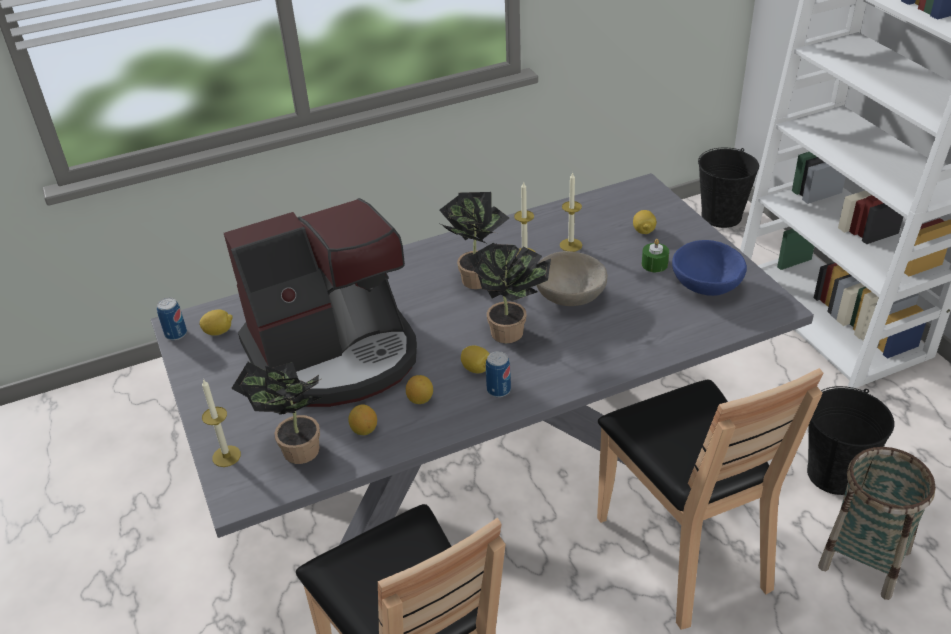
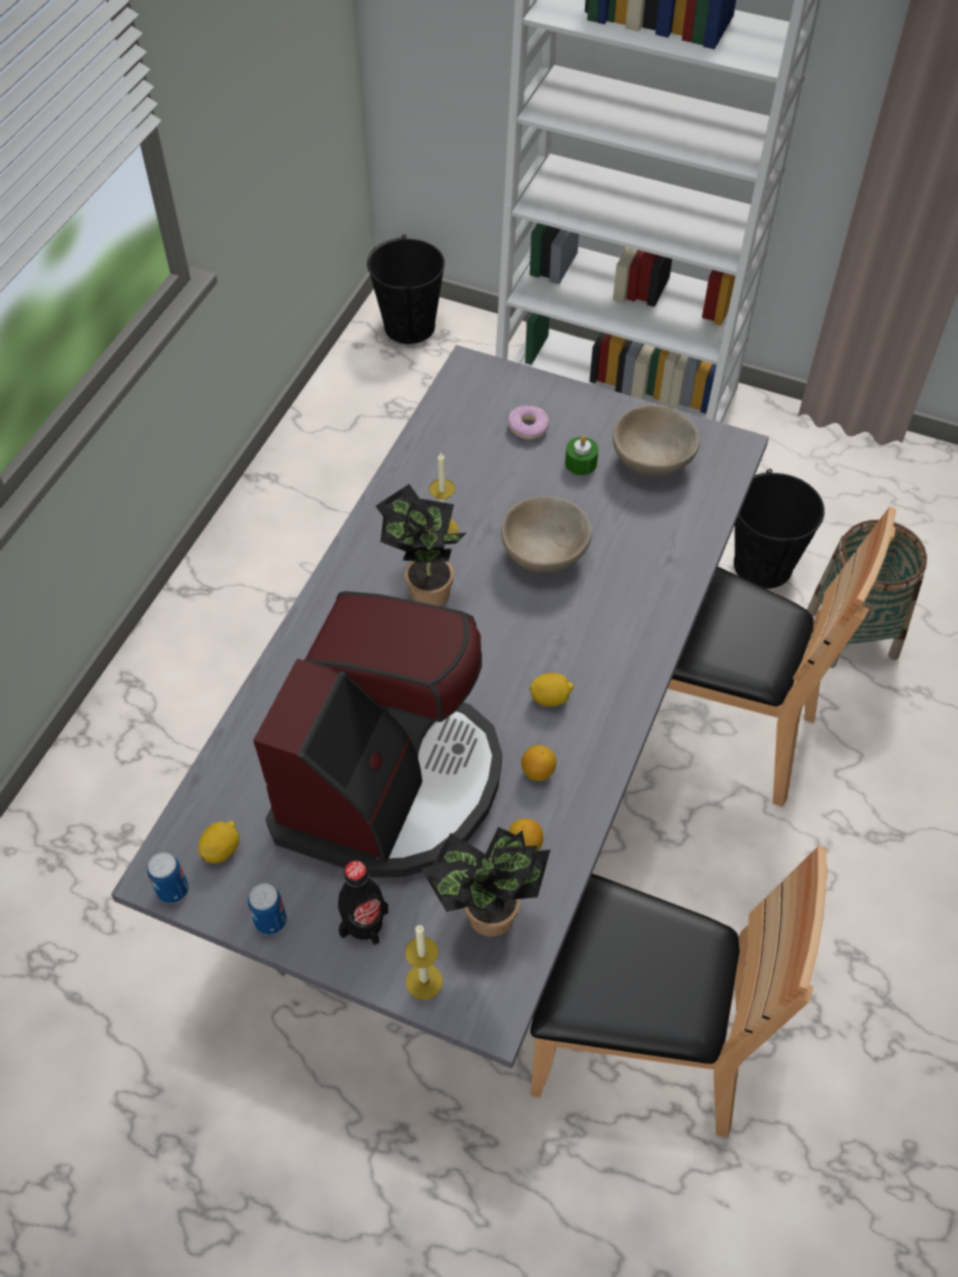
camera: 45 degrees left, 15 degrees up
(236, 408) = (364, 923): none -> black bottle
(498, 390) = (597, 707): can -> can (270, 921)
(512, 332) = (536, 632): potted plant -> none
(571, 245) = (476, 488): candle -> none
(643, 231) = (528, 427): lemon -> donut
(705, 286) = (652, 461): blue bowl -> beige bowl

